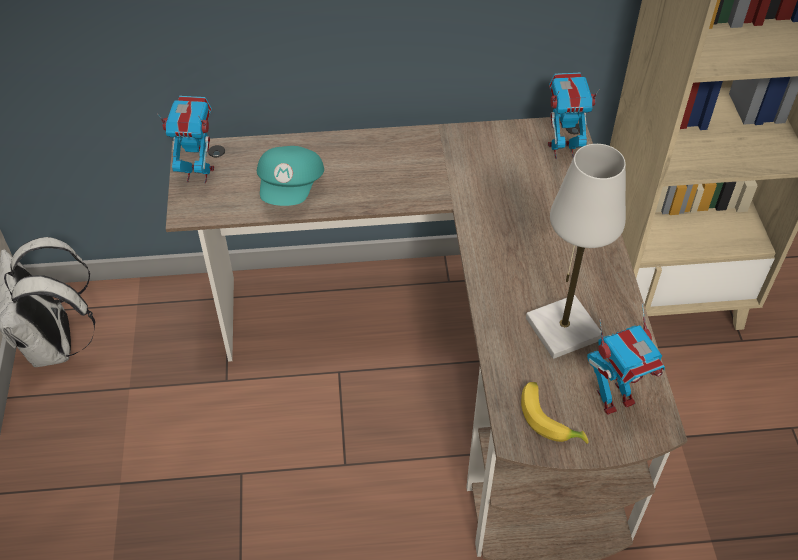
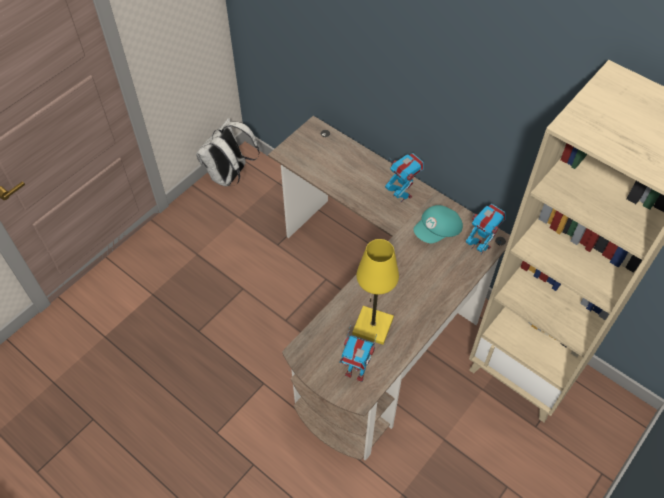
camera: 45 degrees right, 5 degrees up
(198, 174) = (306, 139): toy robot -> toy robot (402, 195)
(291, 188) = (336, 173): turquoise cap -> turquoise cap (438, 231)
(550, 418) = (320, 356): banana -> none
(563, 329) = (372, 326): white table lamp -> yellow table lamp

